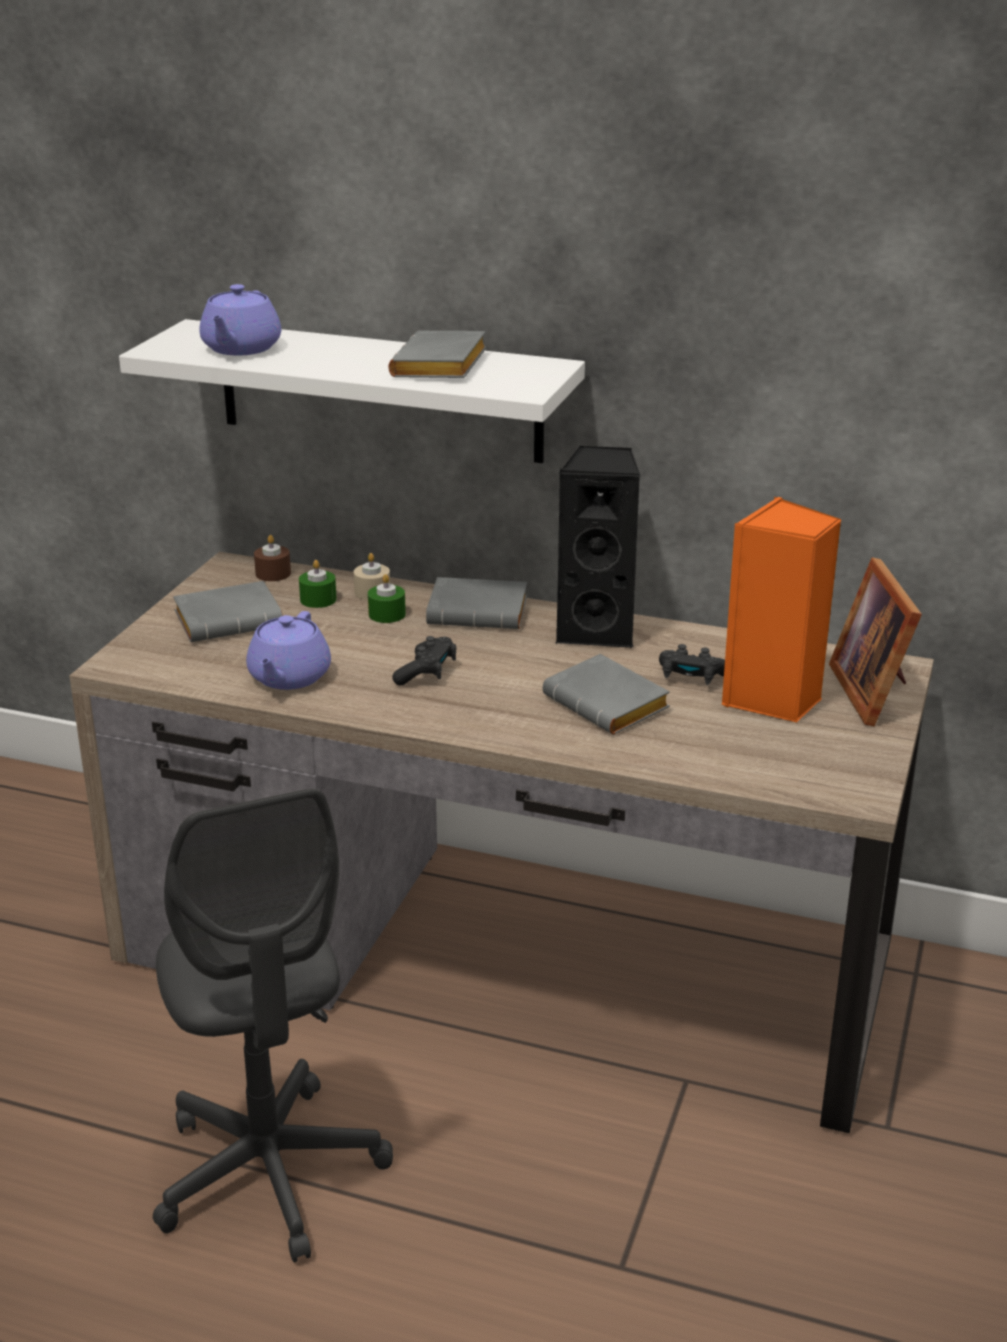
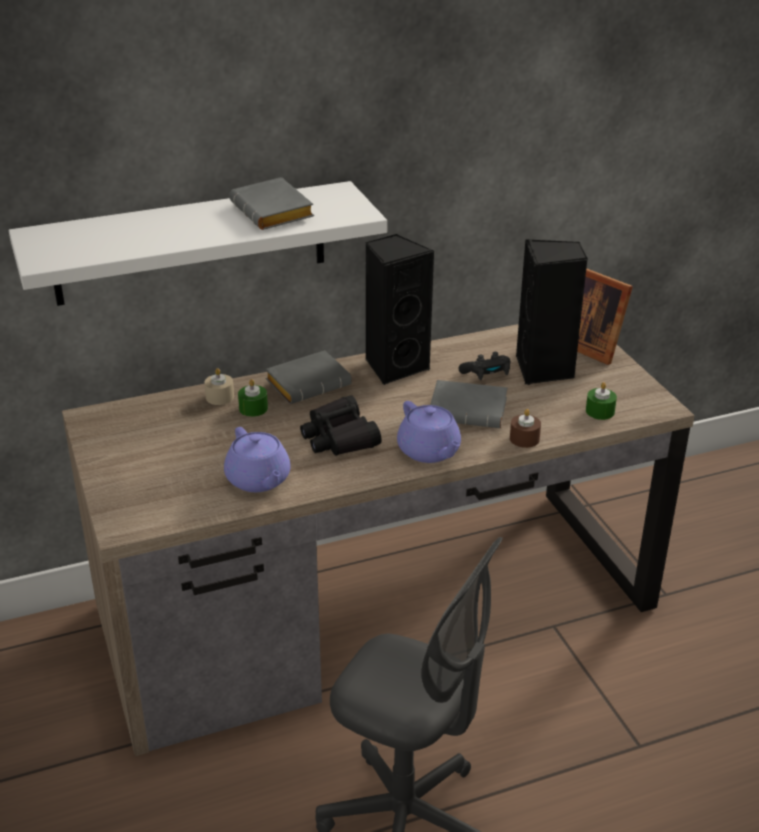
camera: 40 degrees left, 5 degrees up
(231, 620) = (154, 457): grey book -> none
(240, 349) = (107, 241): purple teapot -> purple teapot (429, 451)
(273, 573) = (129, 411): brown candle -> brown candle (524, 439)
(318, 599) = (191, 417): green candle -> green candle (600, 411)
(426, 673) = (339, 437): black game controller -> black binoculars
(773, 700) = (544, 370): orange speaker -> black speaker

